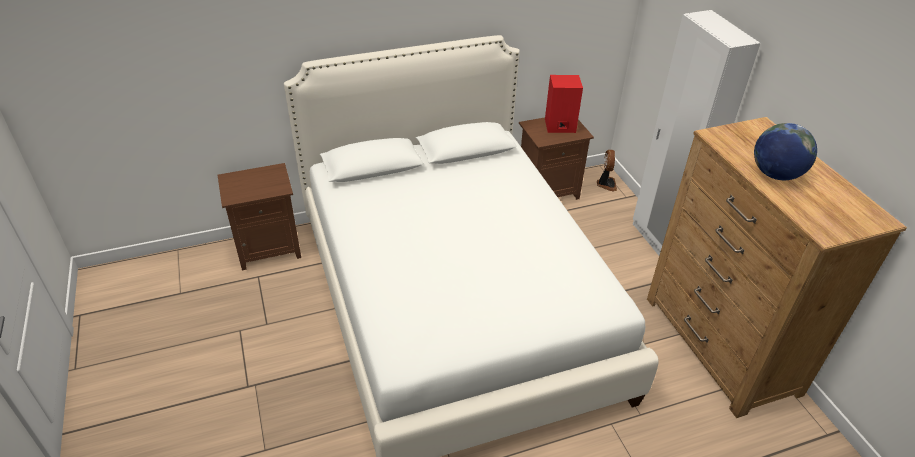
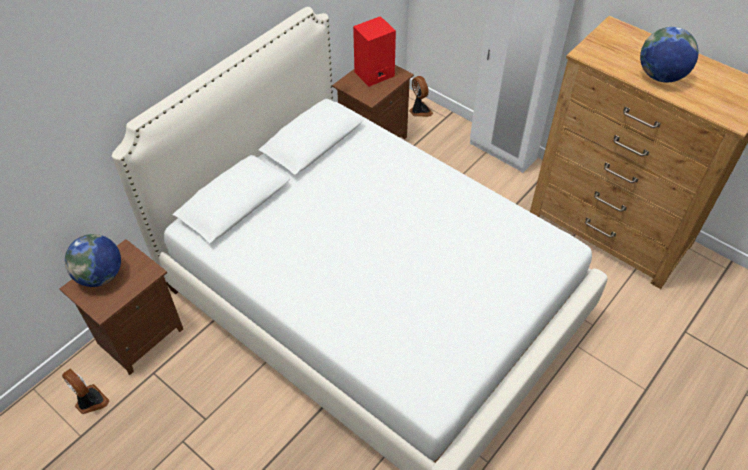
camera: 30 degrees left, 10 degrees up
(204, 274) = (90, 401): none -> fan
(248, 178) = (100, 276): none -> globe

